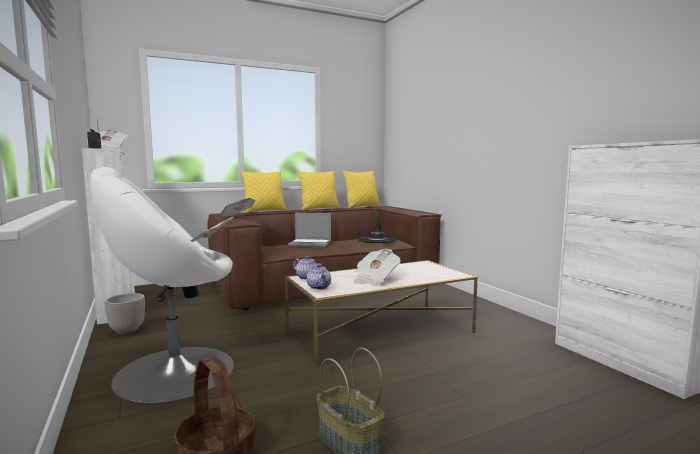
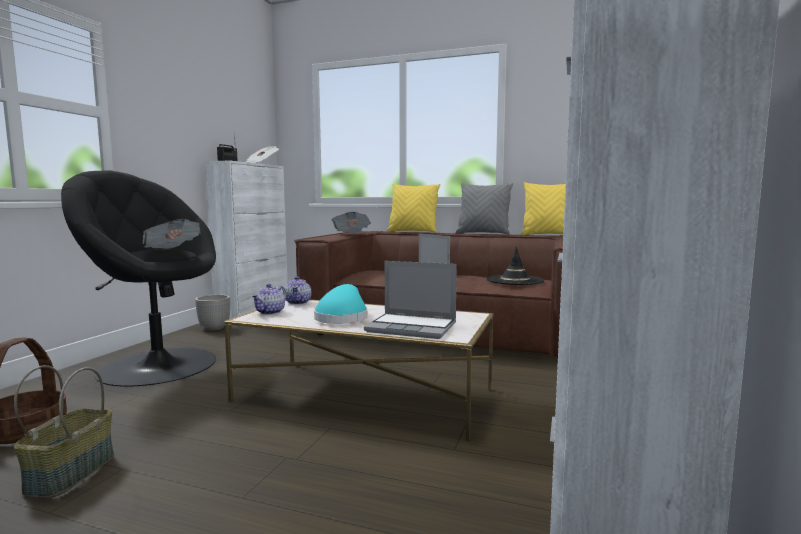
camera: 45 degrees right, 0 degrees up
(173, 372) = (157, 365): white armchair -> black armchair
(319, 209) = (483, 233): yellow pillow -> grey pillow
(375, 279) = (342, 318): newspaper -> turquoise hat
(427, 275) = (413, 327): none -> laptop

